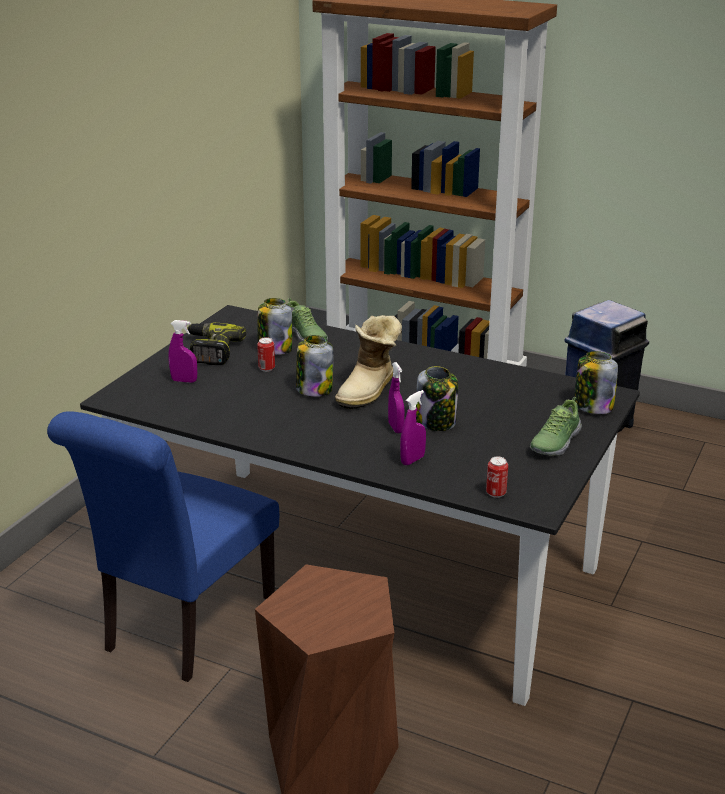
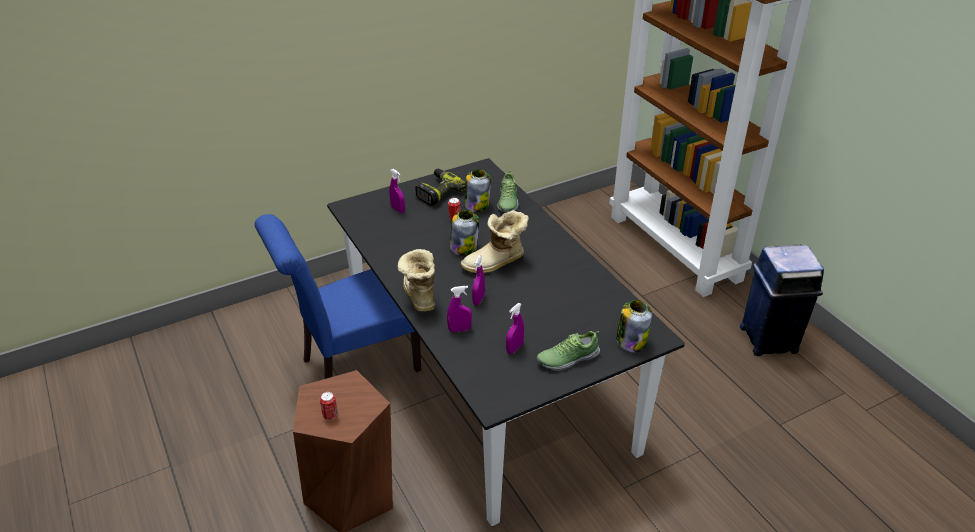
camera: 35 degrees right, 10 degrees up
(324, 448) = (418, 296): none -> boot
(436, 421) = (509, 306): jar -> none
(492, 454) = (514, 348): none -> purple spray bottle
(496, 493) = (480, 380): can -> can (330, 415)

